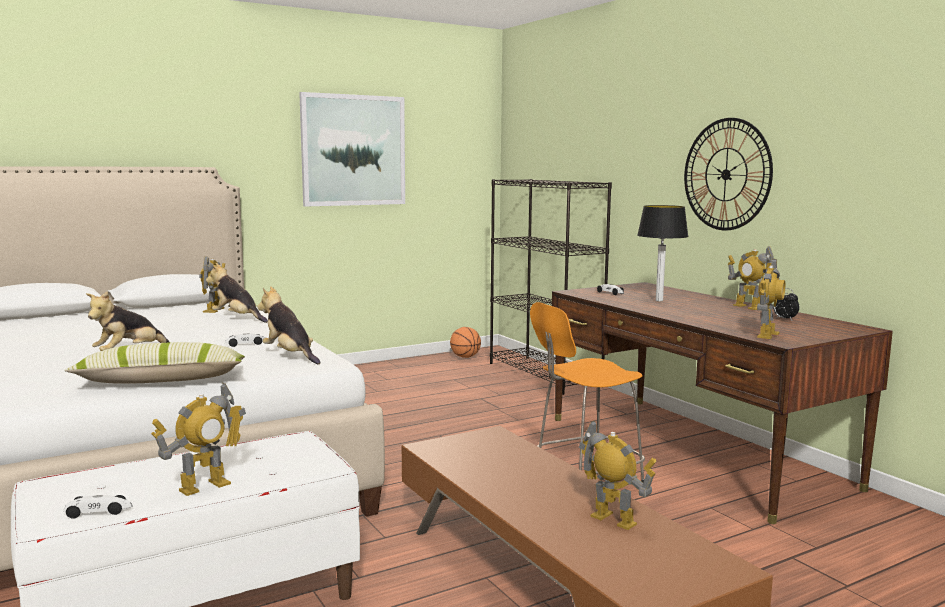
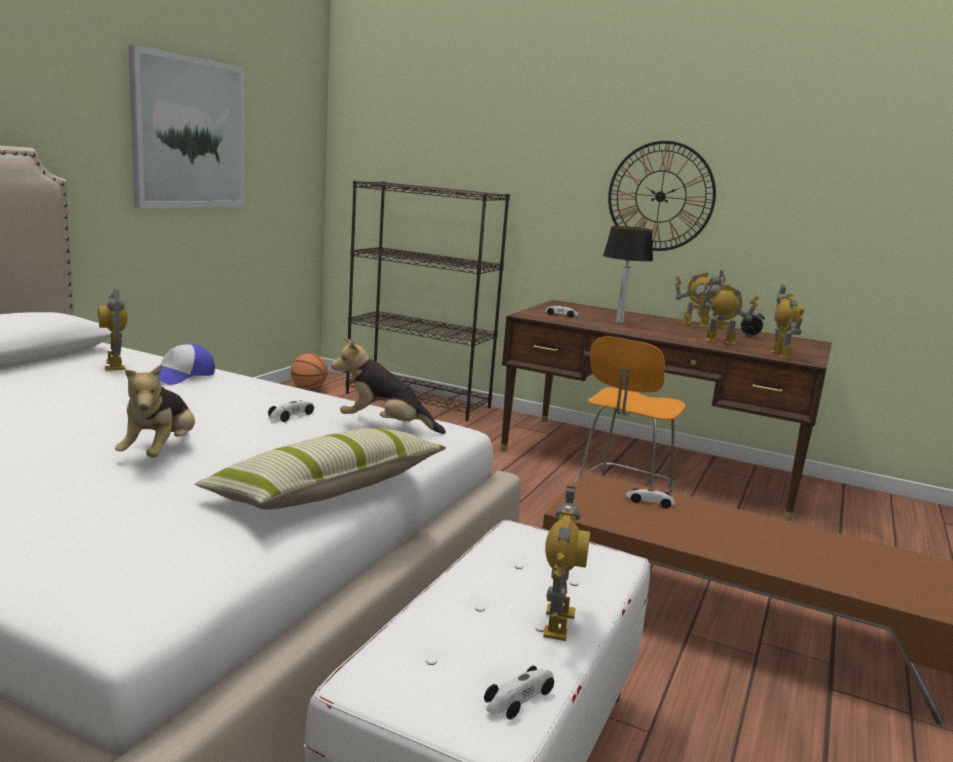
camera: 35 degrees left, 5 degrees up
(237, 318) = (181, 376): plush toy -> cap
(507, 453) = (649, 502): none -> toy car
(613, 520) = (836, 551): toy robot -> toy robot (719, 342)

